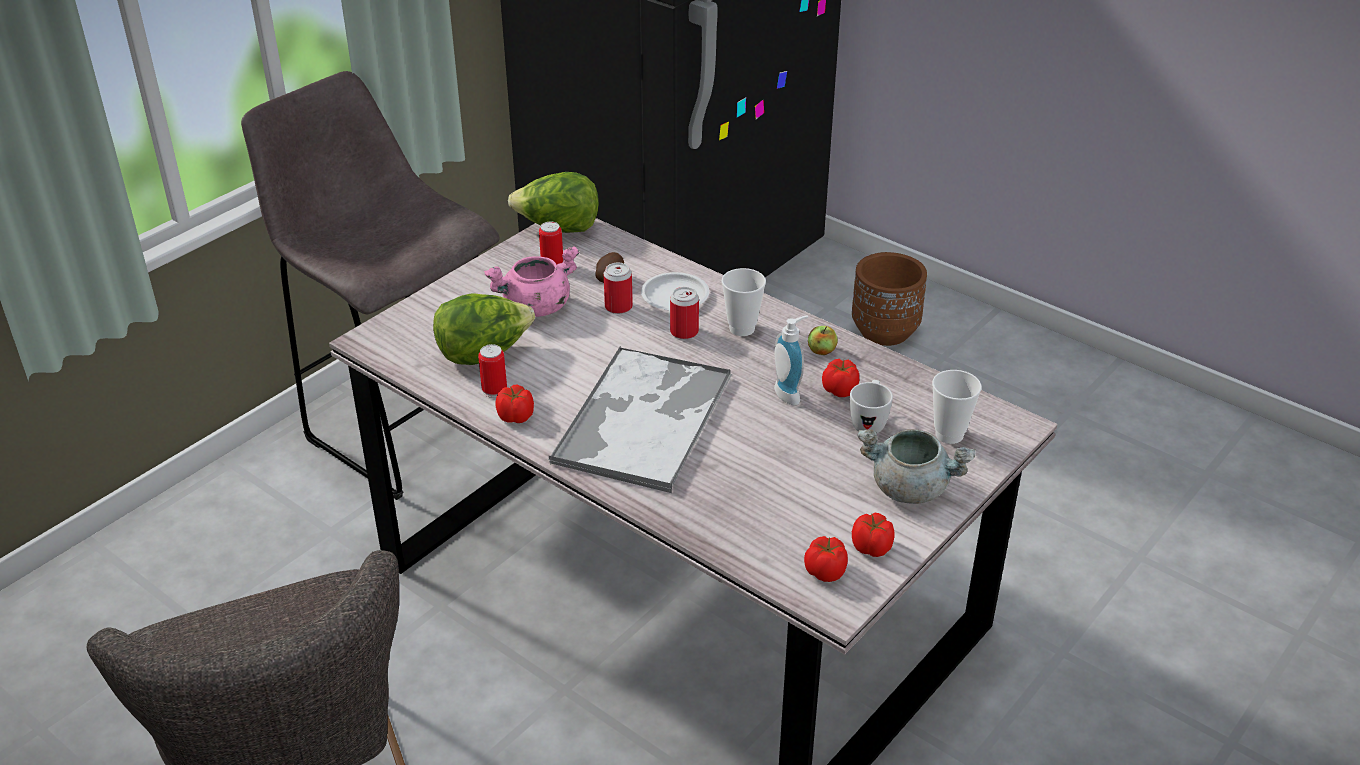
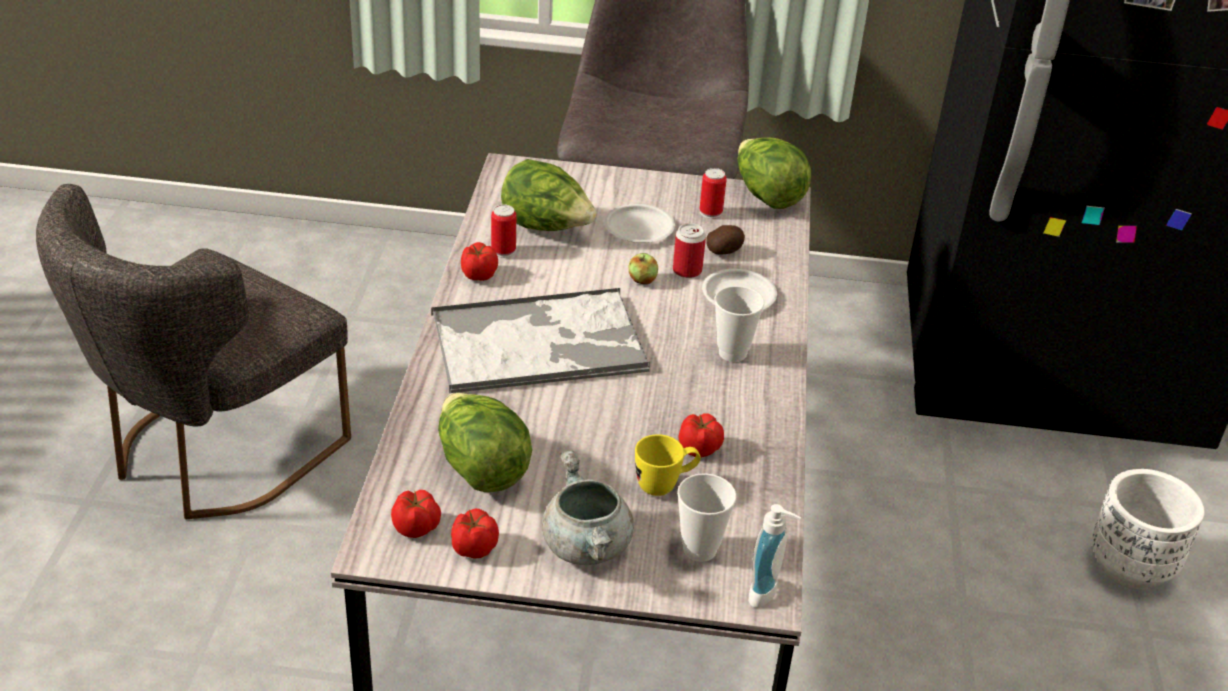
camera: 55 degrees right, 0 degrees up
(536, 307) = (638, 228): pink cooking pot -> white plate
(684, 332) = (689, 320): can -> none
(780, 510) = (481, 469): none -> lettuce
(790, 394) = (661, 418): soap dispenser -> soap dispenser (768, 594)
(821, 351) = (750, 415): apple -> apple (642, 280)
(869, 423) = (665, 485): white mug -> yellow mug
(885, 331) = (1130, 567): brown planter -> white planter

